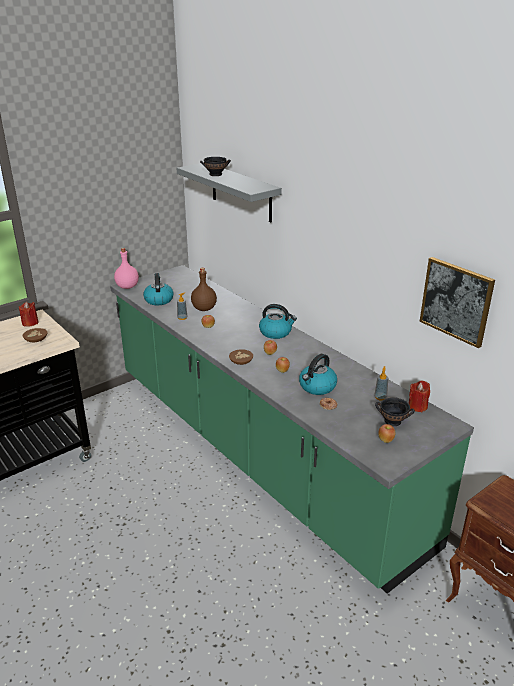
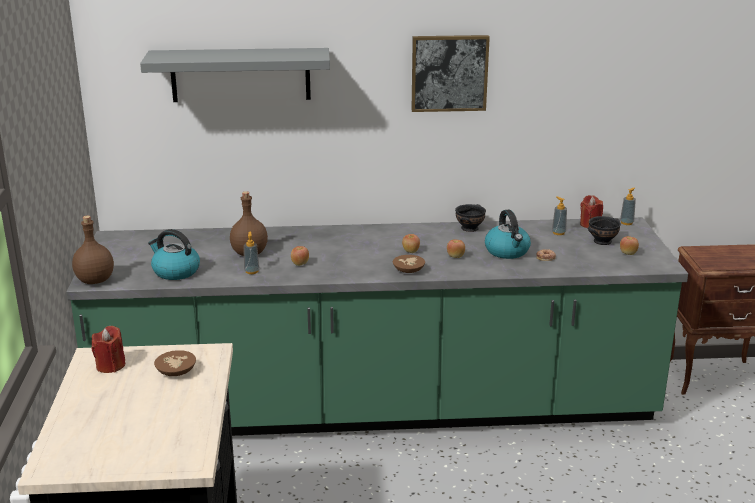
camera: 55 degrees left, 5 degrees down
(127, 287) = (95, 281): pink bottle -> brown bottle
(216, 174) = (218, 56): black bowl -> black bowl (470, 228)
(276, 332) = (370, 235): kettle -> none
(448, 422) = (626, 223): none -> soap dispenser
(456, 301) = (605, 99): picture -> picture (449, 73)

